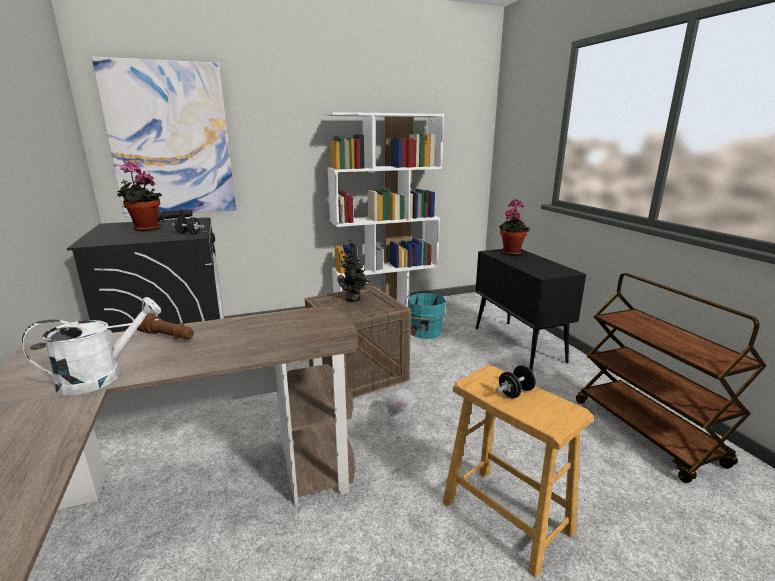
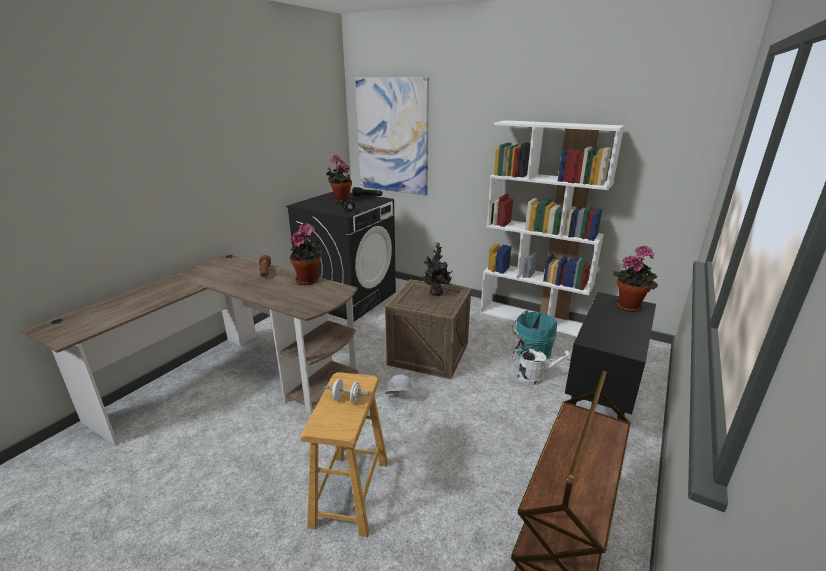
camera: 50 degrees right, 5 degrees up
(101, 376) = (215, 280): white watering can -> white watering can (535, 377)
(257, 320) = (309, 280): none -> potted plant
(515, 392) = (347, 399): black dumbbell -> white dumbbell

